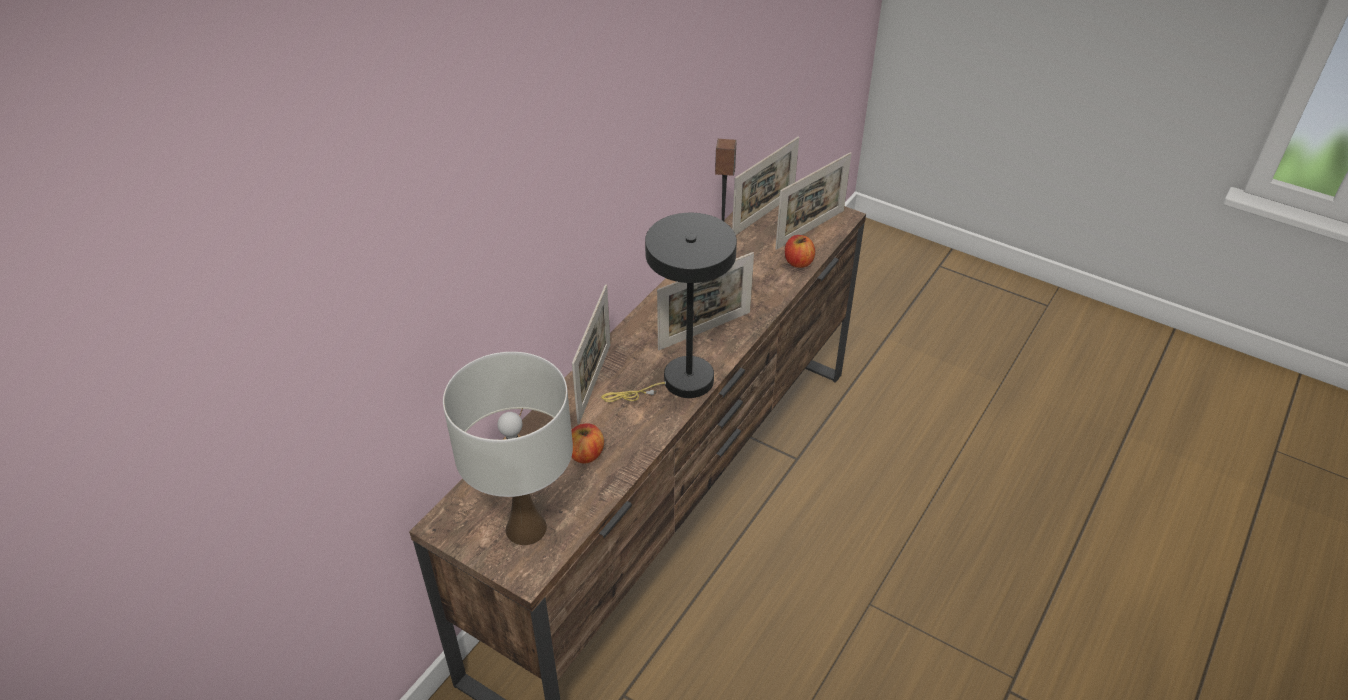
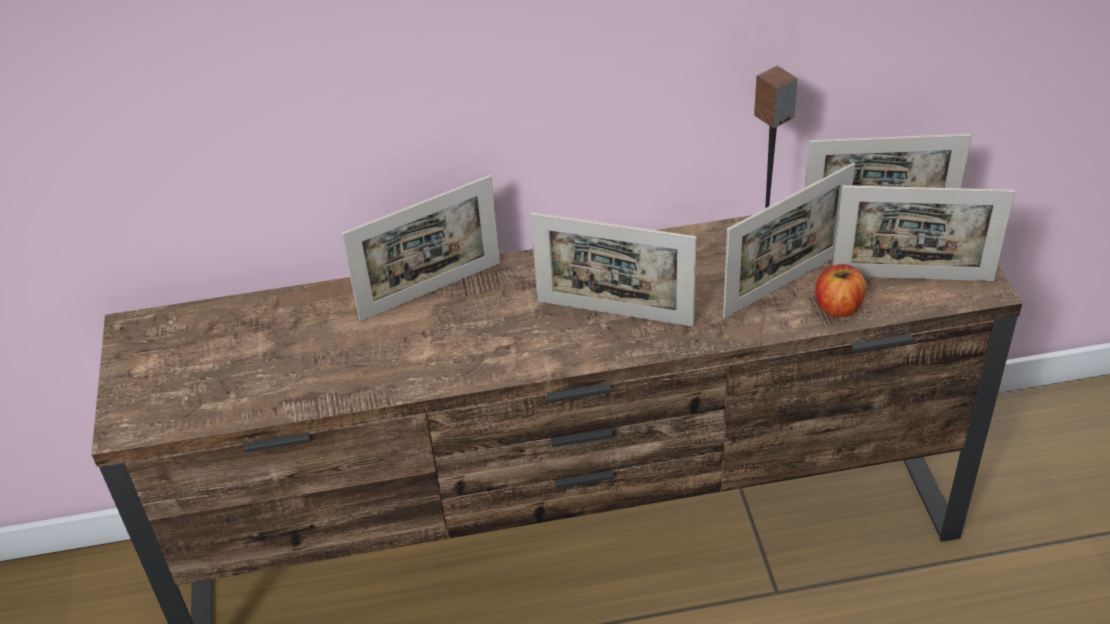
camera: 50 degrees right, 0 degrees up
(525, 529) = (180, 384): white table lamp -> none
(586, 454) = (323, 355): apple -> none
(679, 383) = (507, 350): black table lamp -> none
(761, 266) = (784, 284): none -> picture frame

